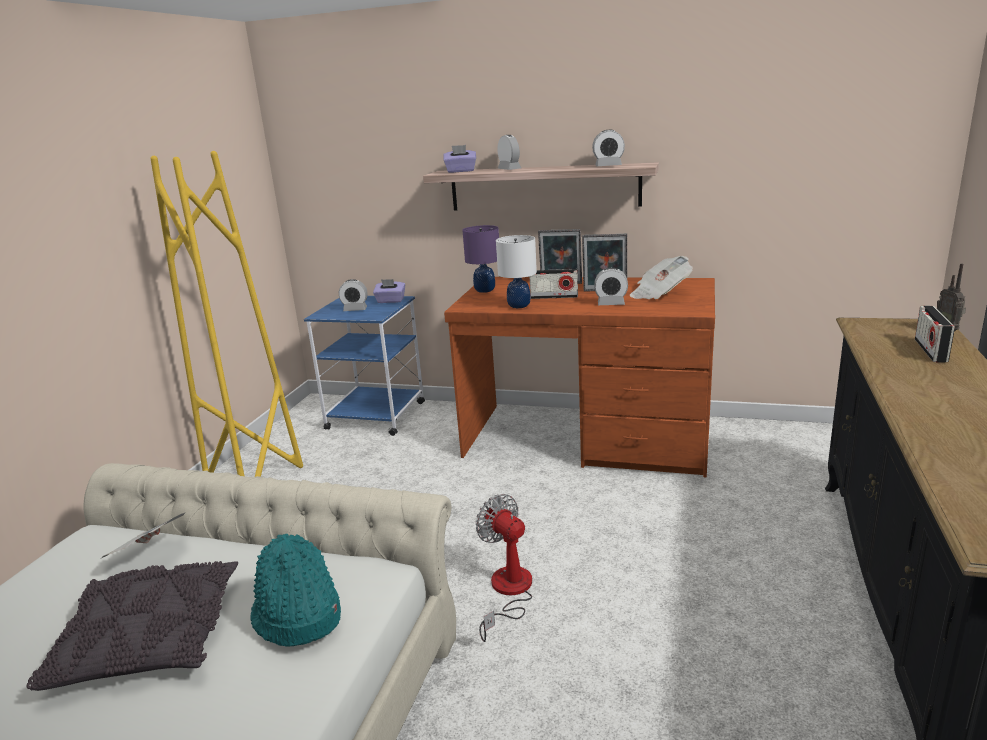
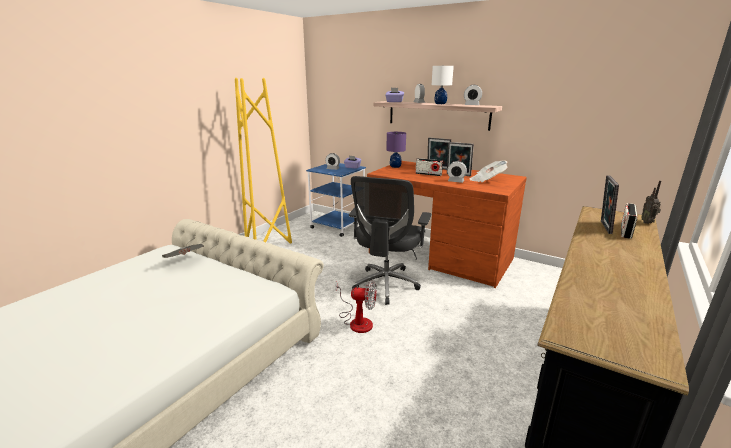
camera: 15 degrees right, 0 degrees up
(149, 640) = (163, 295): black pillow -> none
(297, 616) = (227, 299): turquoise hat -> none
(508, 592) = (357, 321): fan -> fan turned 120 degrees clockwise
(520, 306) = (407, 176): white table lamp -> white table lamp (441, 104)
(522, 509) = (386, 283): none -> office chair
(895, 349) = (603, 227): none -> picture frame

